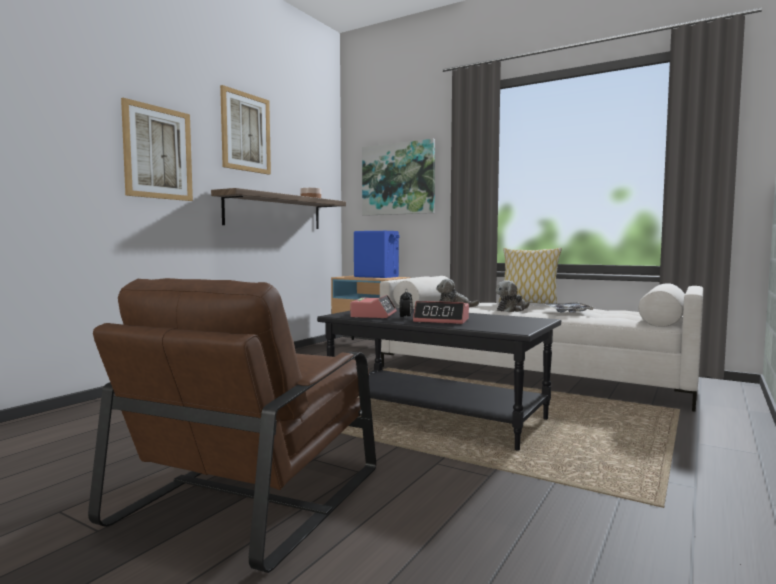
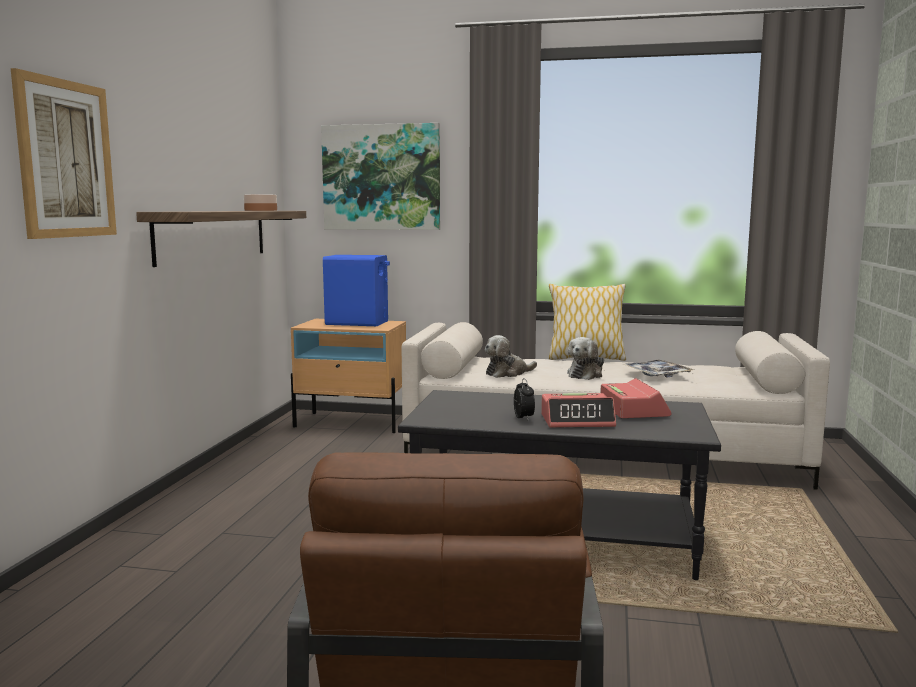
camera: 20 degrees left, 5 degrees up
(246, 132) = (173, 111): picture -> none
(373, 315) = (471, 414): alarm clock -> alarm clock (633, 410)

